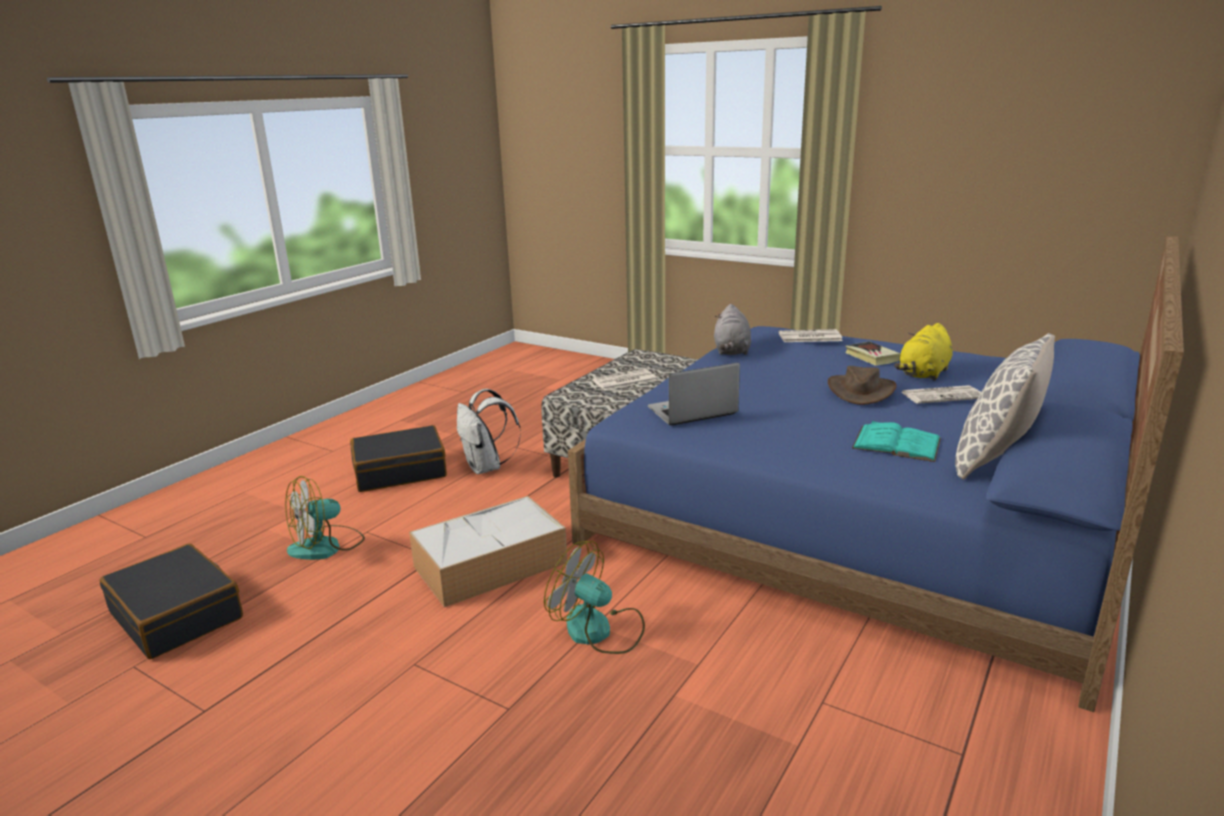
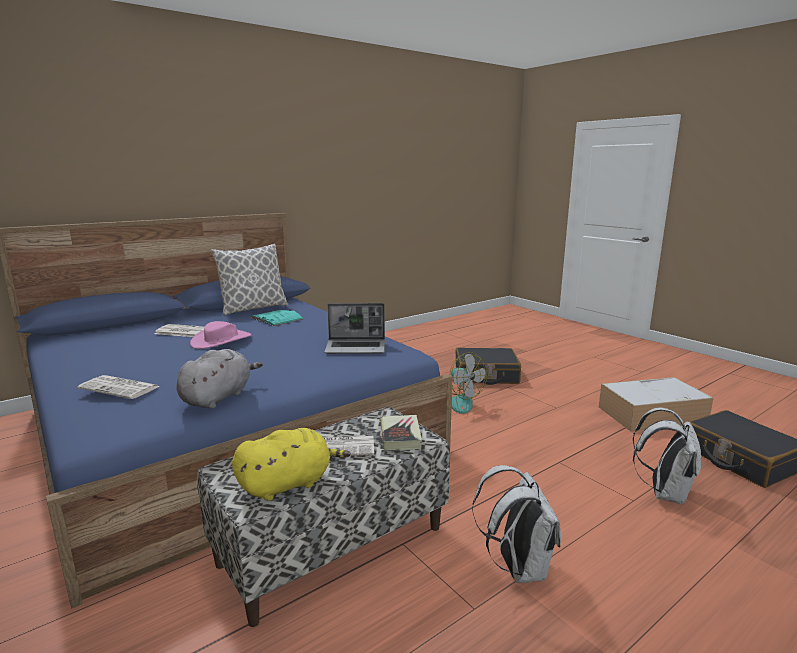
camera: 160 degrees left, 5 degrees down
(326, 546) = (664, 493): fan -> white backpack
(400, 471) = (641, 595): black suitcase -> black suitcase (486, 375)
(489, 565) = (516, 447): storage box -> storage box (652, 414)
(860, 390) = (221, 340): brown hat -> pink hat
(872, 357) = (131, 363): book -> book (400, 436)
(923, 374) = (143, 346): yellow plush toy -> yellow plush toy (289, 484)

